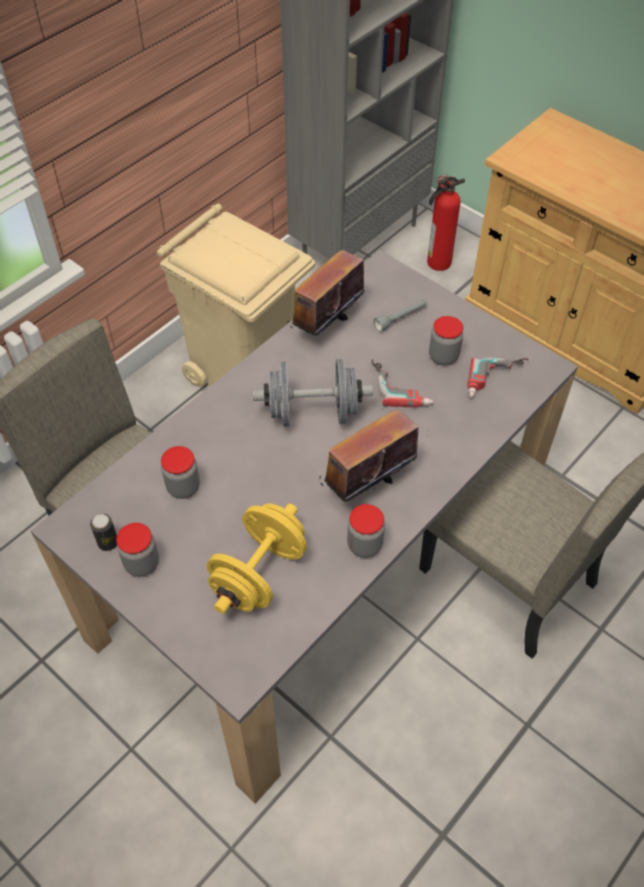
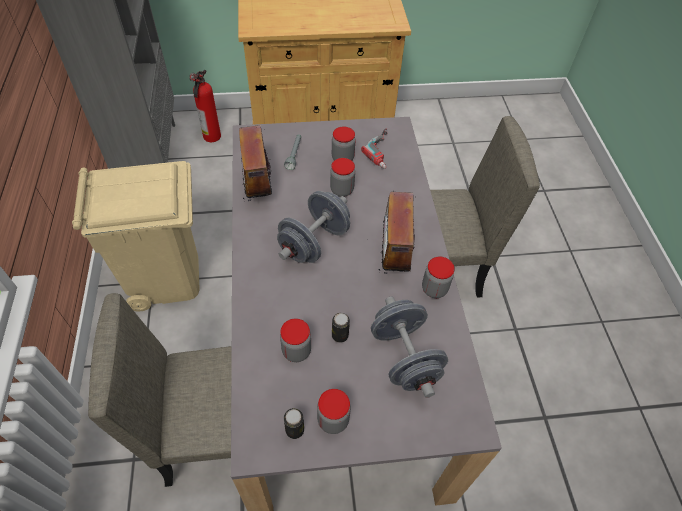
camera: 50 degrees left, 0 degrees up
(231, 507) = (340, 335): none -> can
(259, 574) = (404, 357): yellow dumbbell -> grey dumbbell
(401, 386) = (342, 190): power drill -> jar

